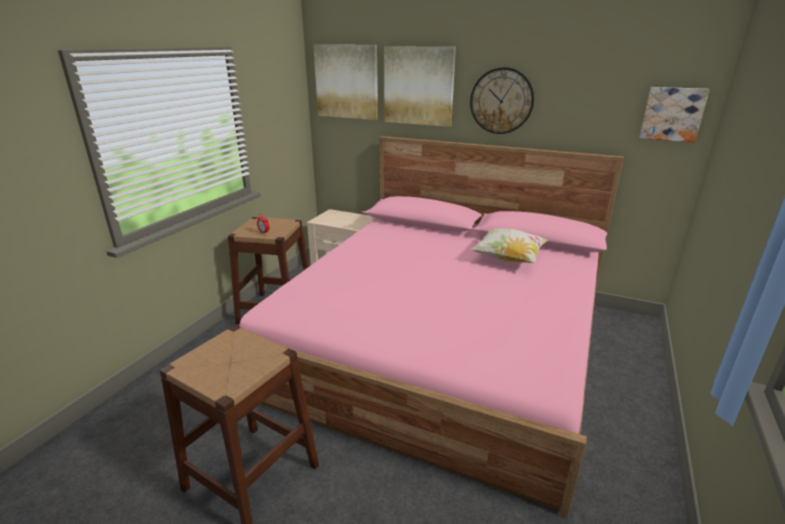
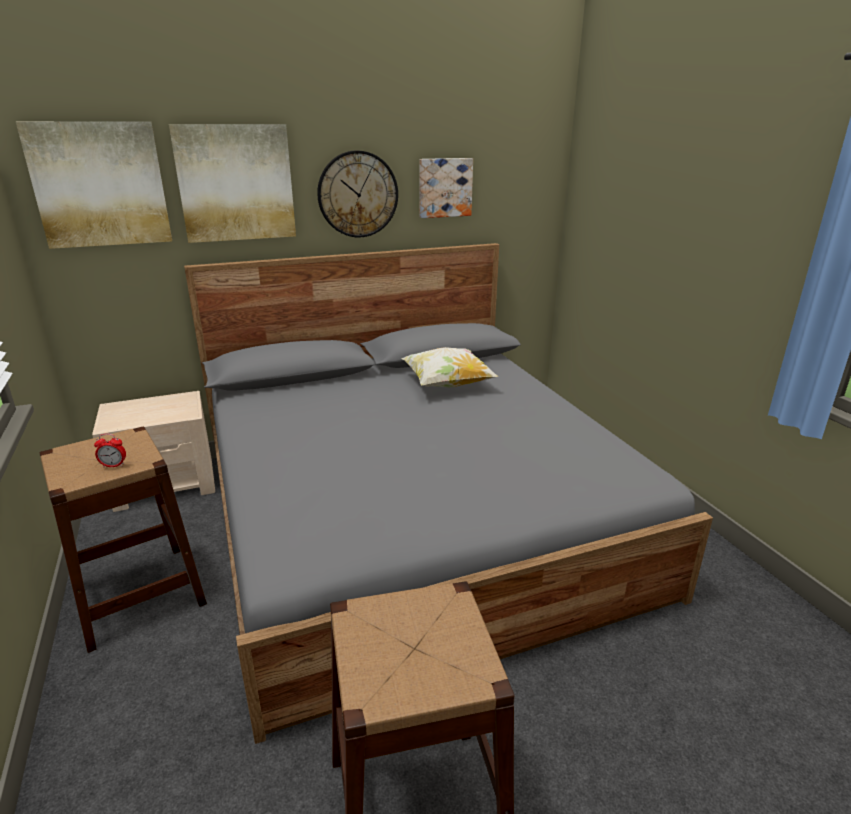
camera: 45 degrees left, 0 degrees up
(442, 344) = (413, 517): pink bed -> grey bed
(672, 114) = (530, 192): picture -> picture (444, 187)

